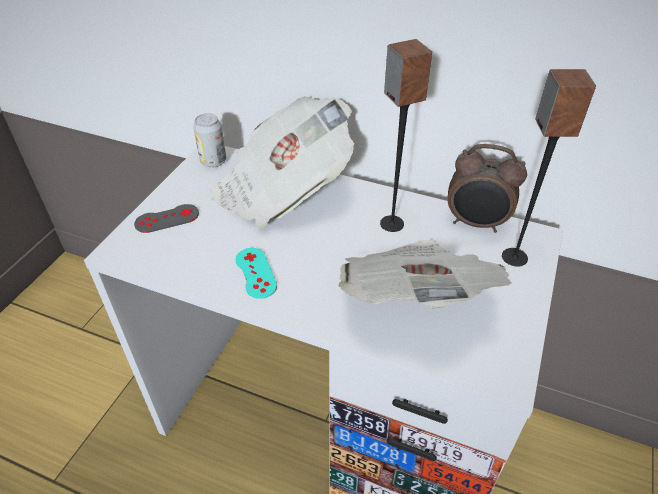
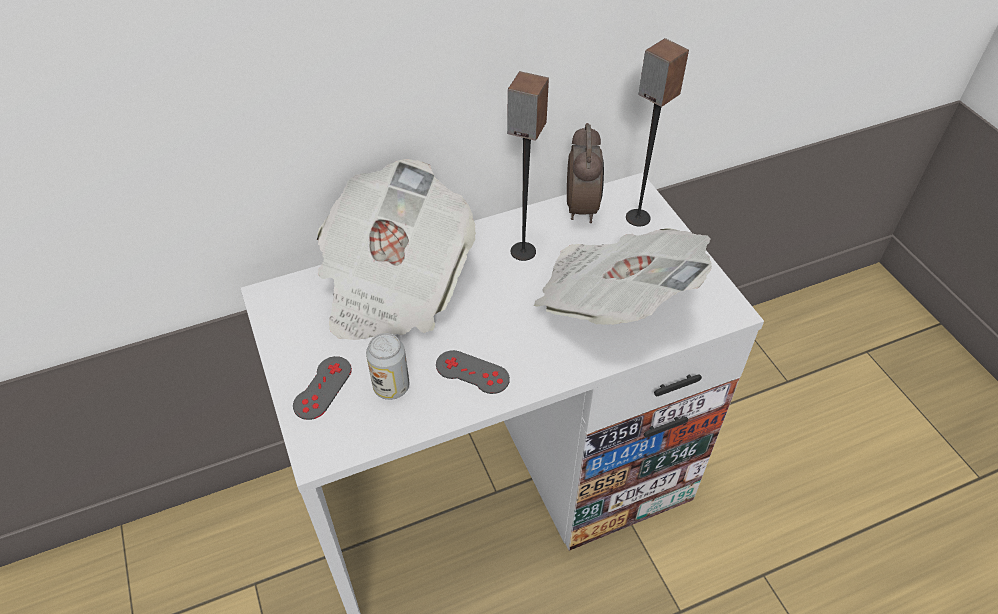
camera: 45 degrees left, 5 degrees up
(213, 161) = (285, 302): can -> can (391, 387)
(255, 273) = (472, 372): turquoise game controller -> grey game controller
(476, 224) = (582, 208): alarm clock -> alarm clock turned 60 degrees counterclockwise

